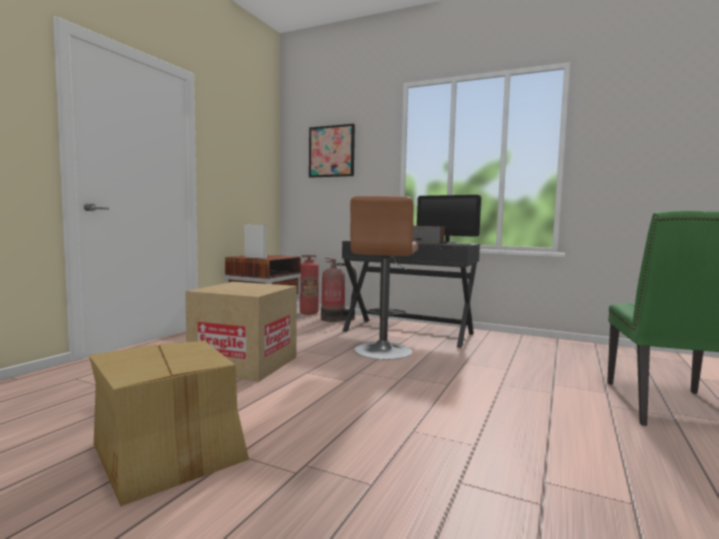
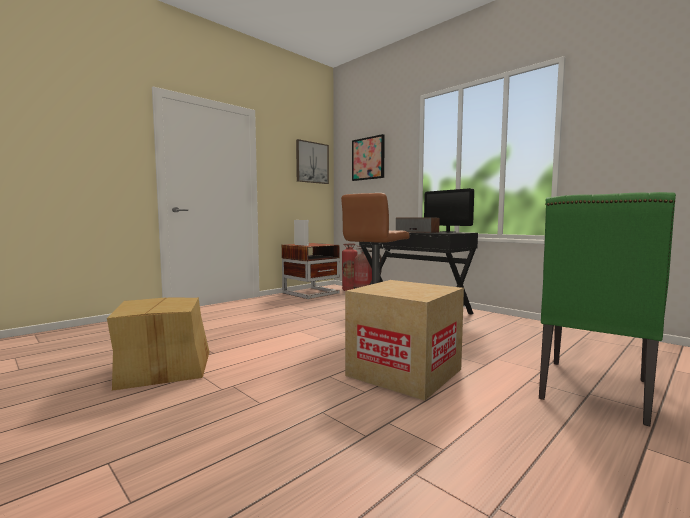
camera: 20 degrees right, 0 degrees up
(244, 364) = (263, 322): cardboard box -> cardboard box (404, 372)
(258, 151) = (312, 162): none -> picture

